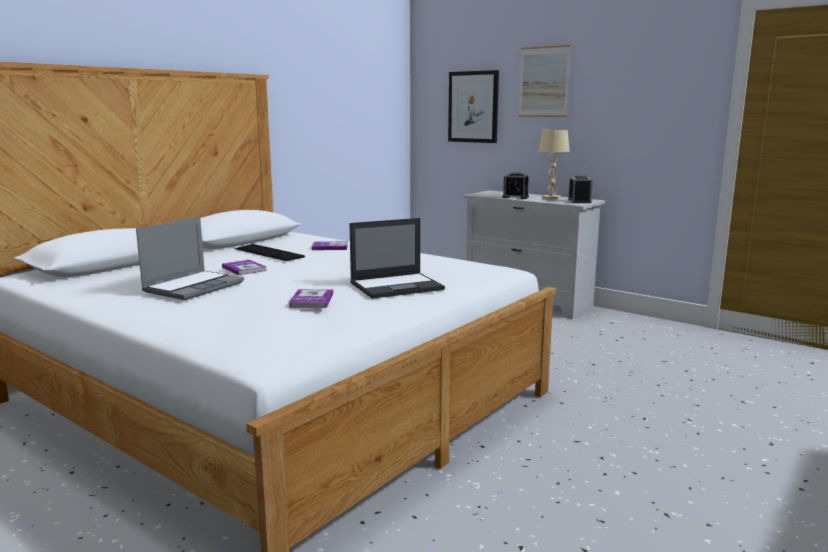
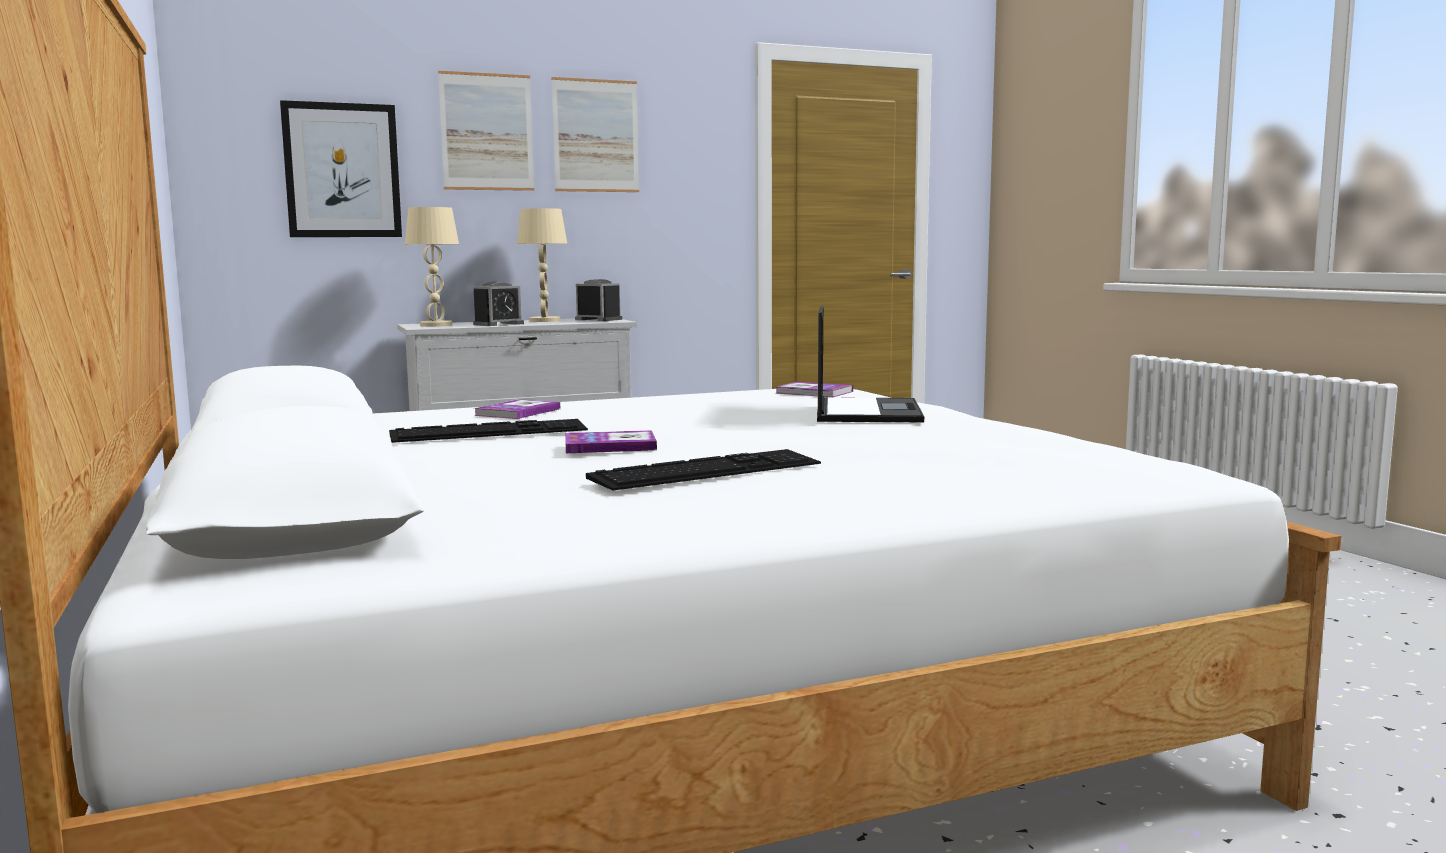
camera: 60 degrees left, 5 degrees down
(194, 287) = (706, 470): laptop -> keyboard
(311, 300) = (928, 431): book -> book (814, 392)
(490, 194) = (436, 325): none -> beige table lamp
(608, 80) = (596, 136): none -> picture

